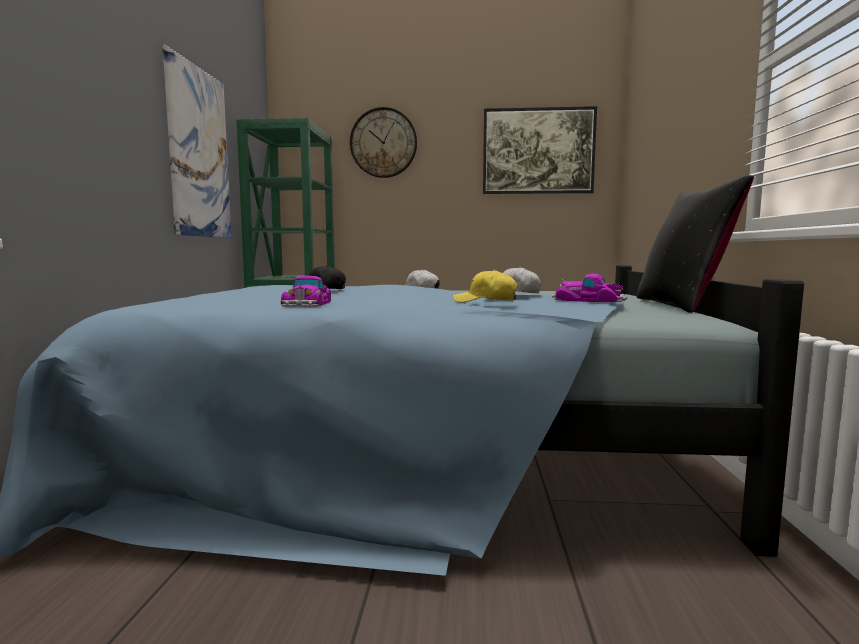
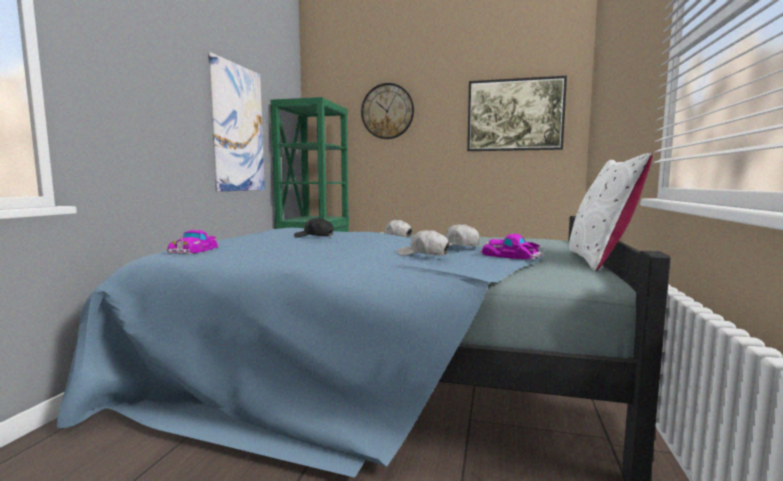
camera: 10 degrees right, 0 degrees up
(308, 303) = (286, 253): toy car -> toy car (194, 250)
(485, 301) = (423, 254): yellow cap -> white cap
(682, 305) = (600, 260): black pillow -> white pillow

